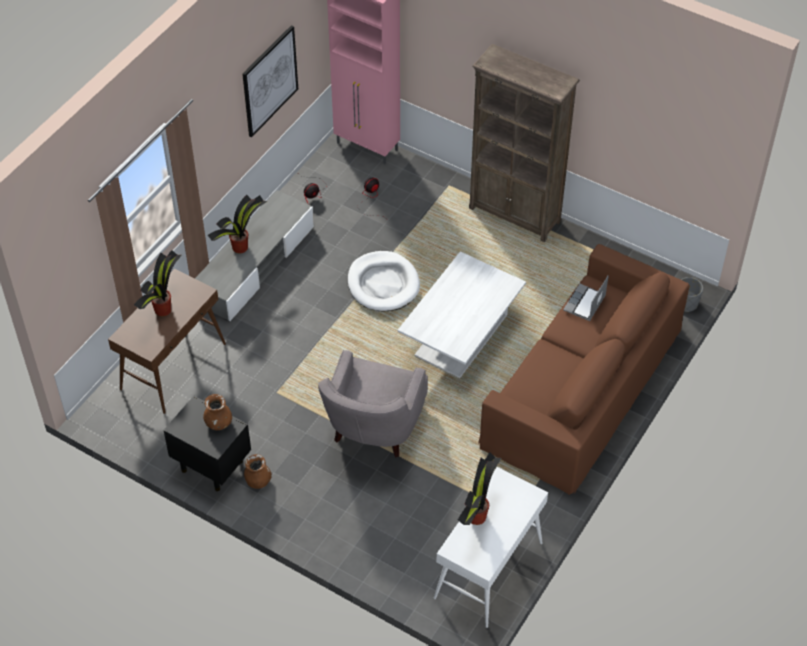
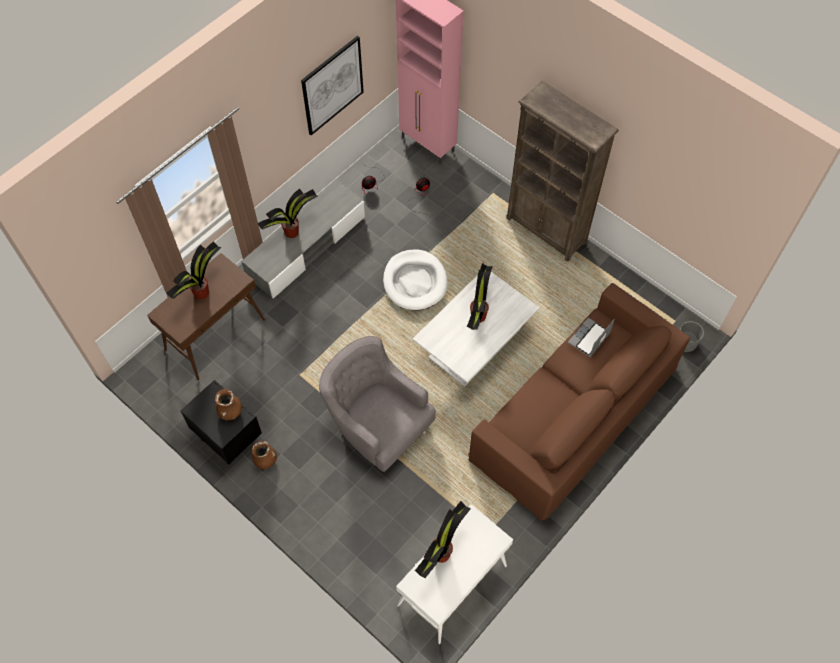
camera: 10 degrees right, 10 degrees up
(373, 428) = (378, 424): grey armchair -> grey armchair turned 105 degrees clockwise
(463, 299) = (478, 317): none -> potted plant

